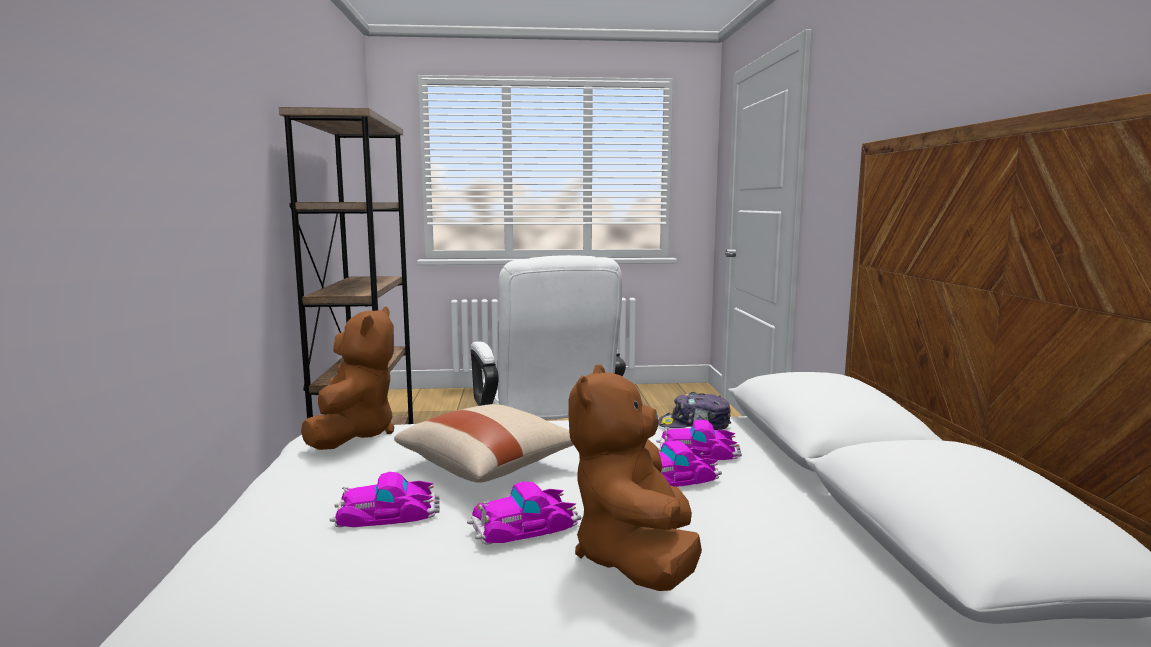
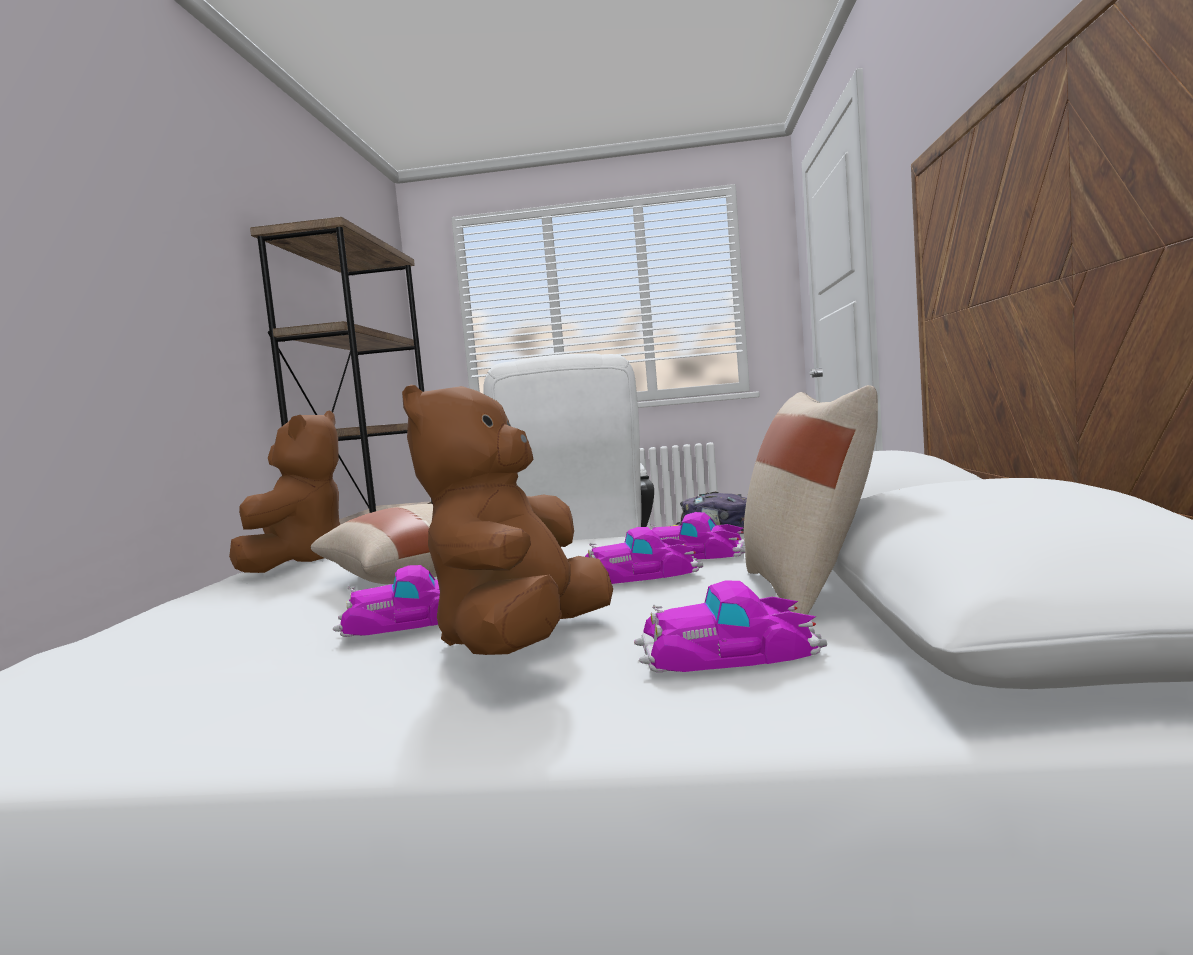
camera: 10 degrees right, 5 degrees down
(386, 512) = (265, 618): toy car -> toy car (727, 651)
(811, 508) = (809, 593): none -> beige pillow

